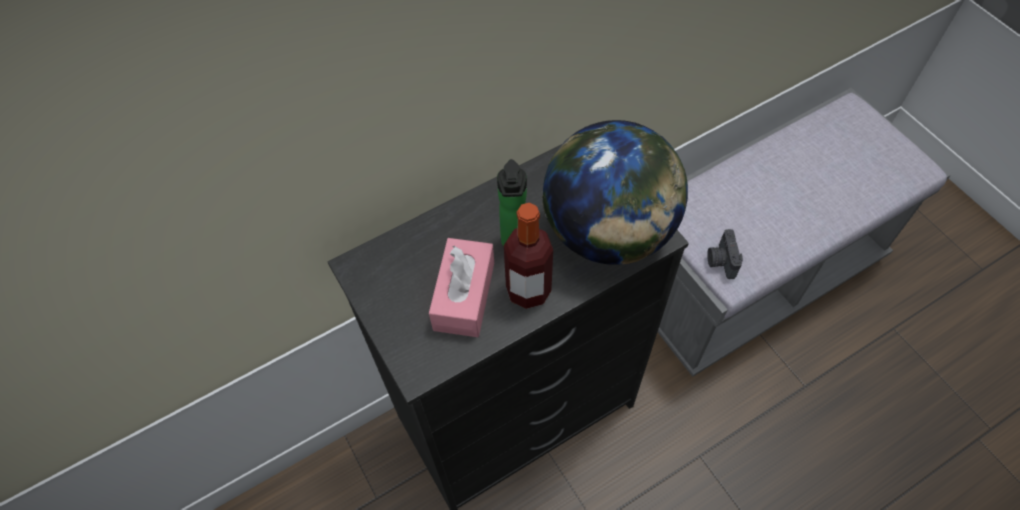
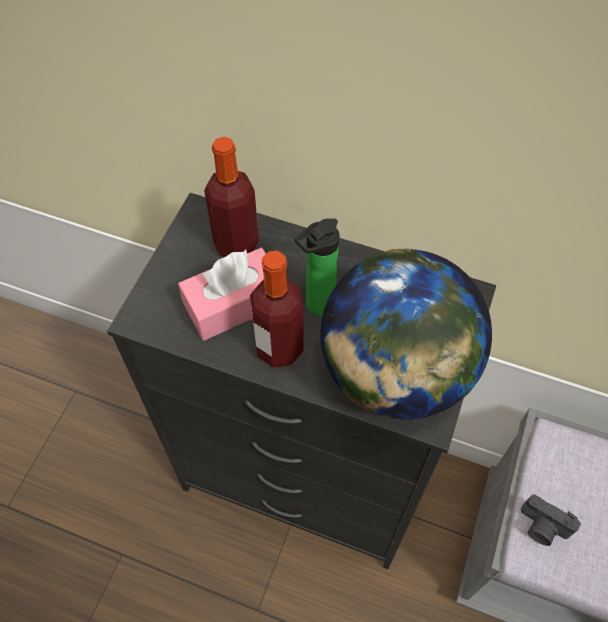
camera: 50 degrees right, 0 degrees up
(410, 260) = (236, 244): none -> bottle
(720, 261) = (542, 527): camera -> camera turned 105 degrees counterclockwise

